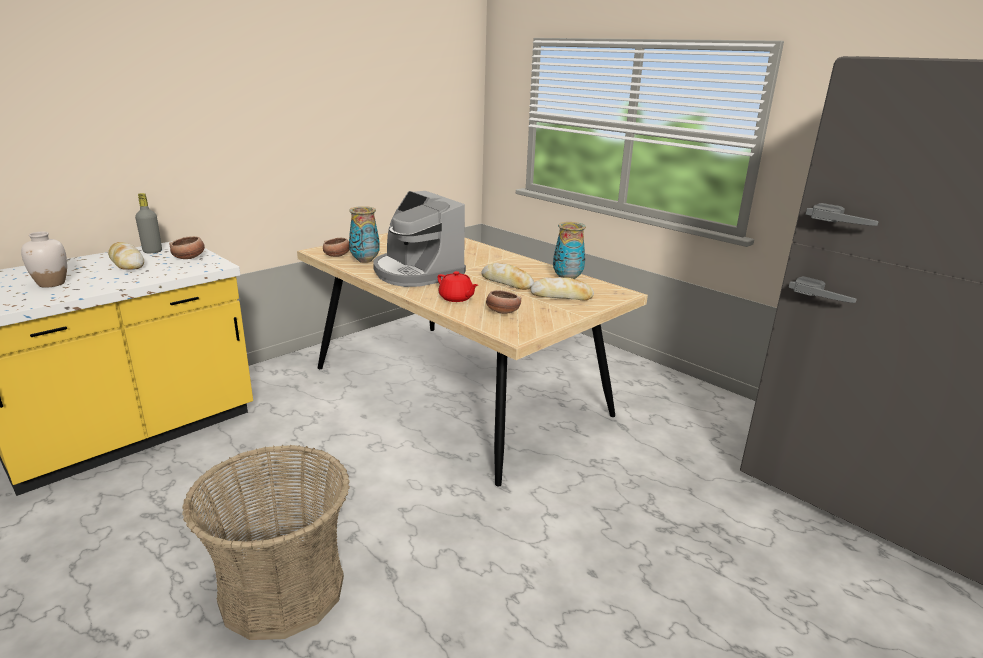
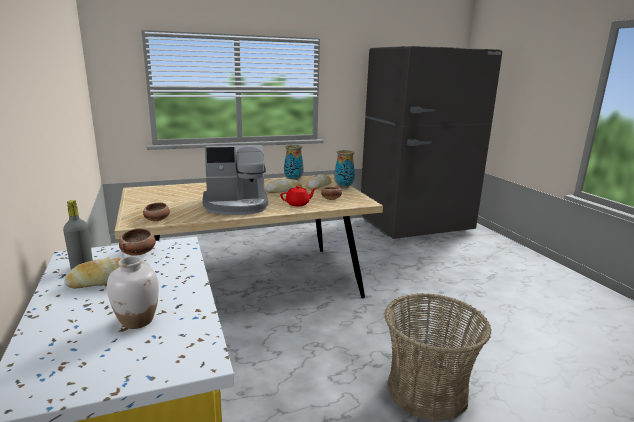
camera: 65 degrees left, 5 degrees down
(365, 261) = (186, 213): vase -> vase (344, 187)

